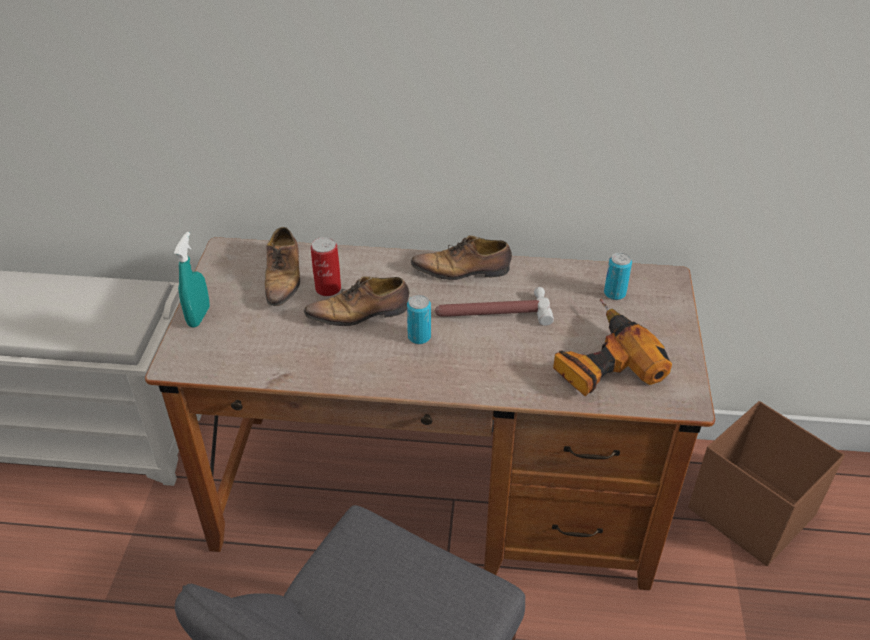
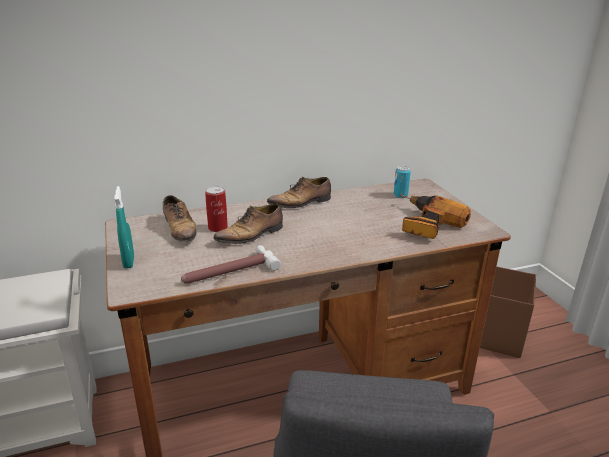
camera: 25 degrees left, 15 degrees down
(419, 337) = (302, 238): can -> none
(491, 312) = (337, 217): hammer -> hammer (228, 271)

